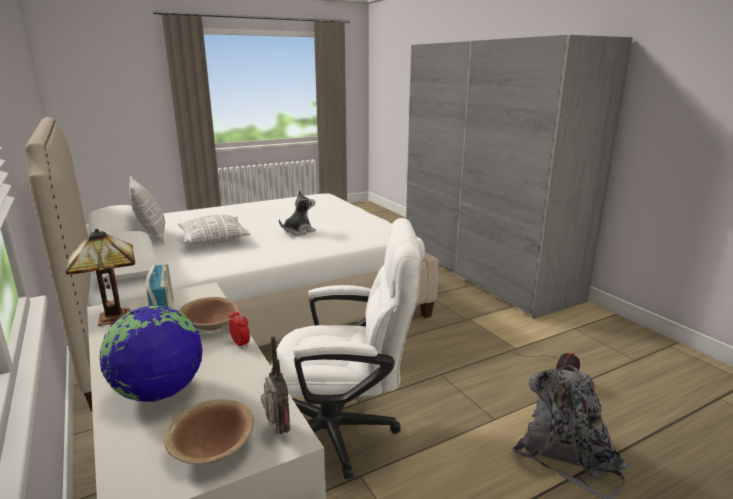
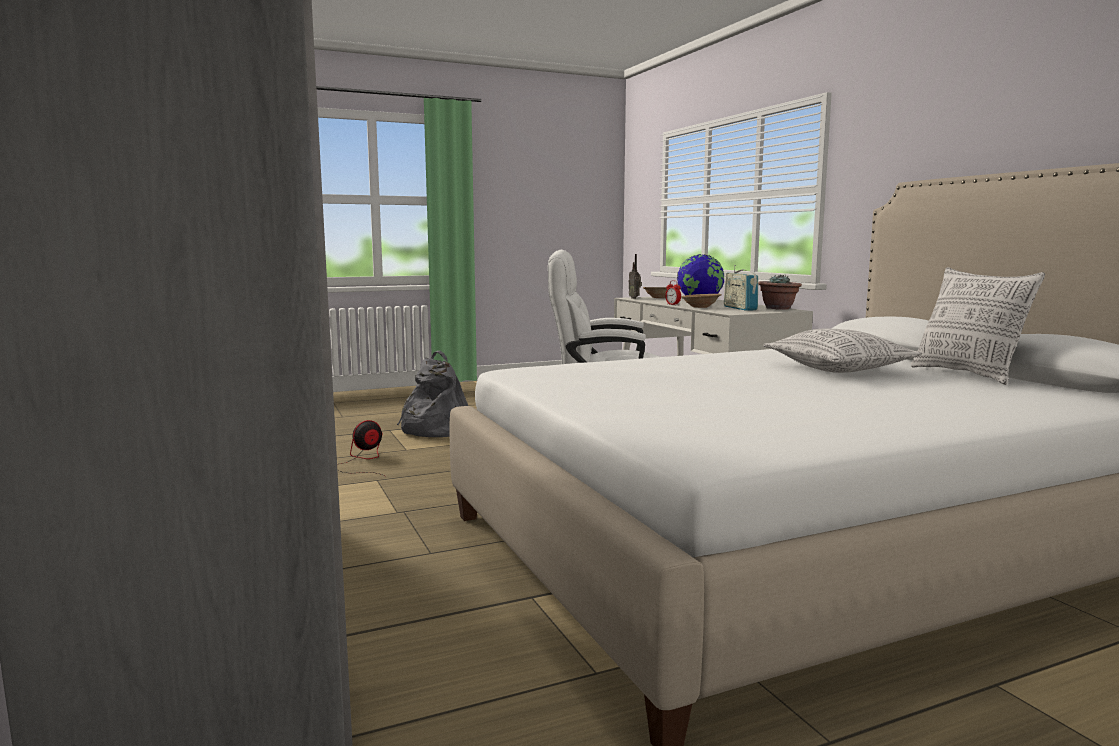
camera: 175 degrees left, 10 degrees down
(111, 319) = (778, 308): table lamp -> potted plant
(299, 231) = (700, 372): plush toy -> none

